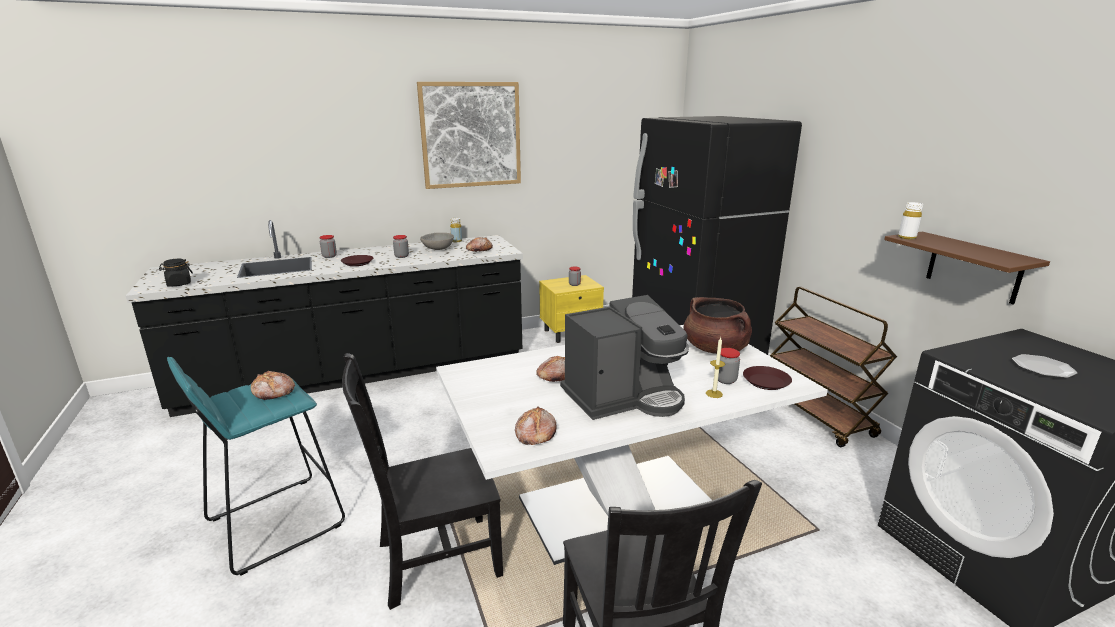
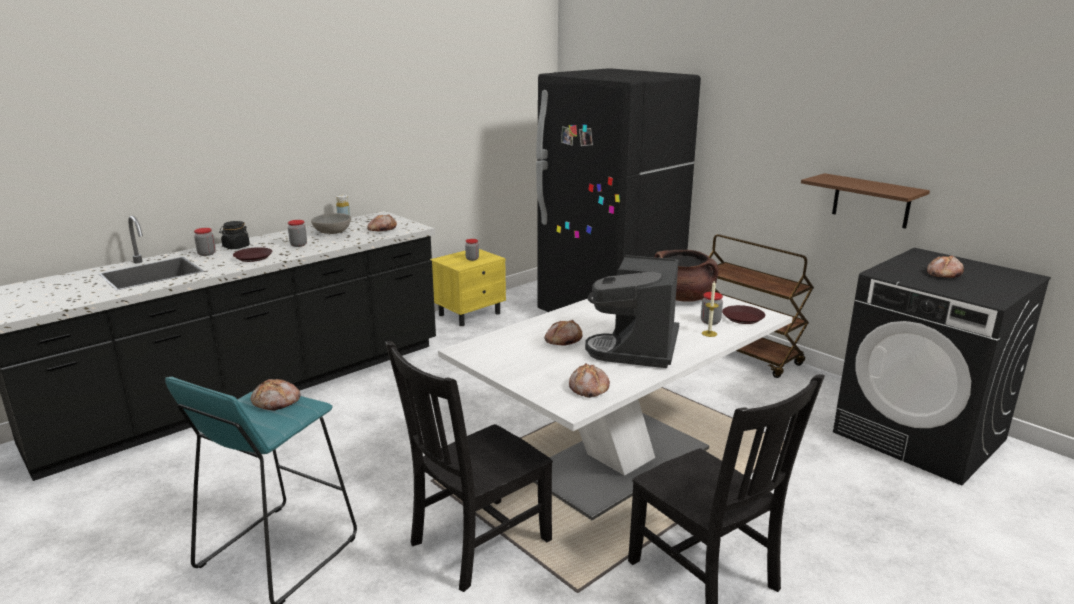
camera: 20 degrees left, 0 degrees up
(179, 284) = (45, 306): black jar -> black jar (236, 247)
(471, 135) = (350, 98): picture -> none
(624, 397) = (638, 348): coffee machine -> coffee machine turned 150 degrees clockwise
(907, 237) = (818, 179): white bottle -> none
(1042, 368) = (943, 274): plate -> bread

